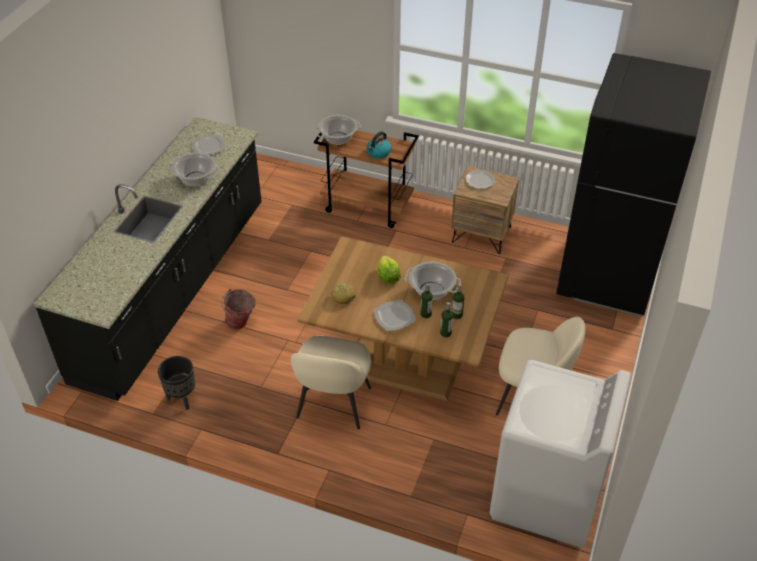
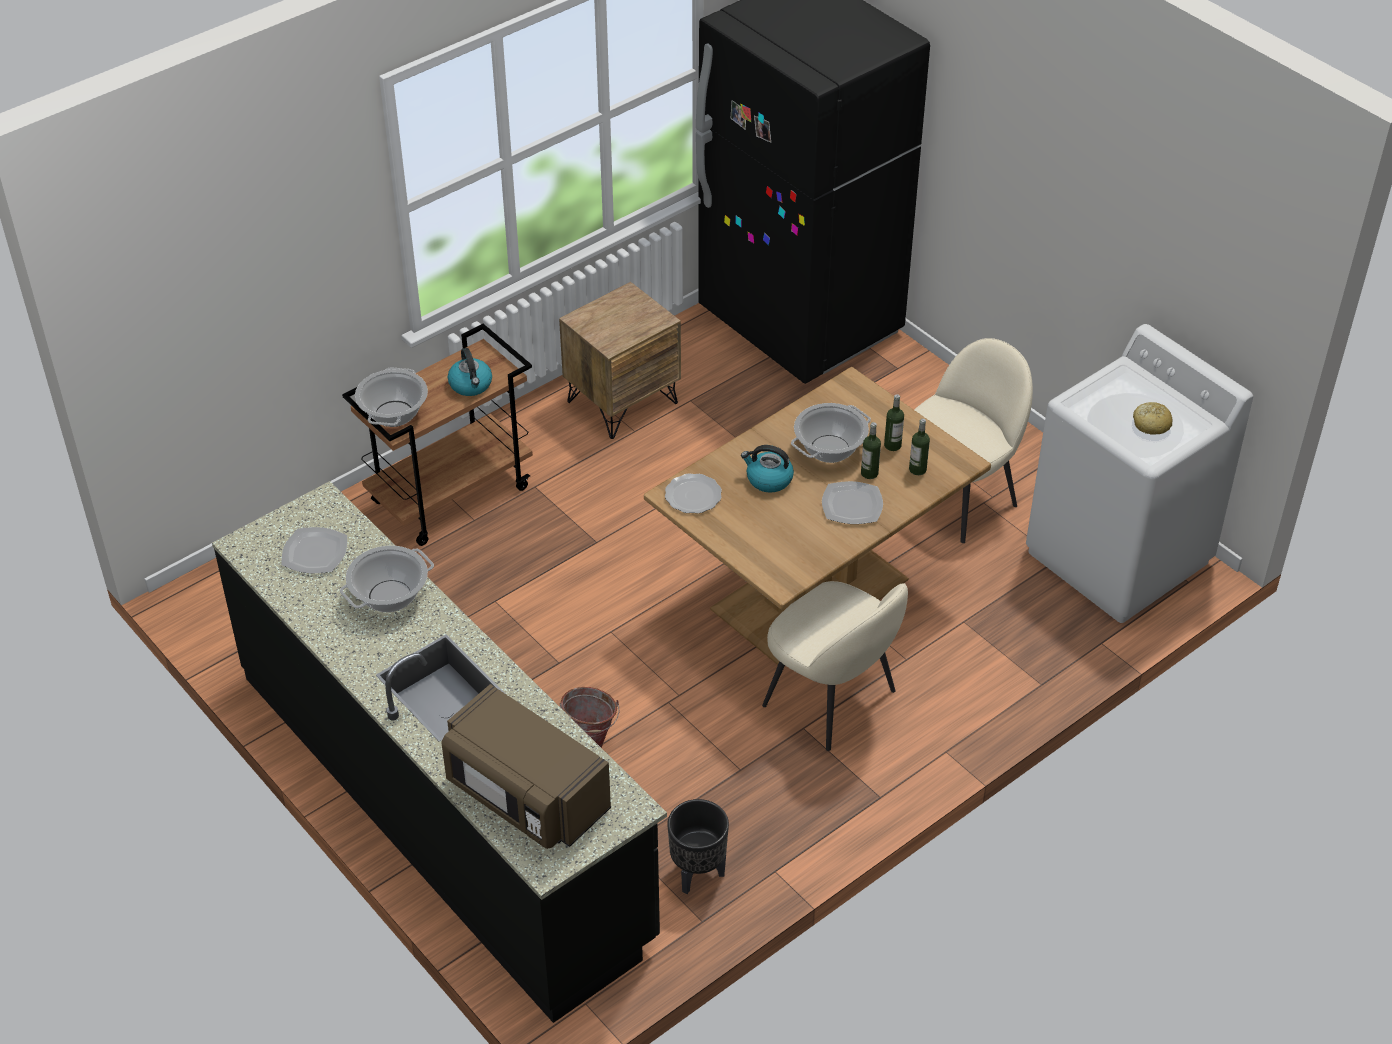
camera: 60 degrees left, 0 degrees up
(93, 273) = (525, 795): none -> brown microwave
(343, 297) = (775, 540): bread -> bread (1151, 424)
(388, 276) = (768, 479): lettuce -> kettle
(480, 180) = (604, 320): plate -> plate (693, 495)

